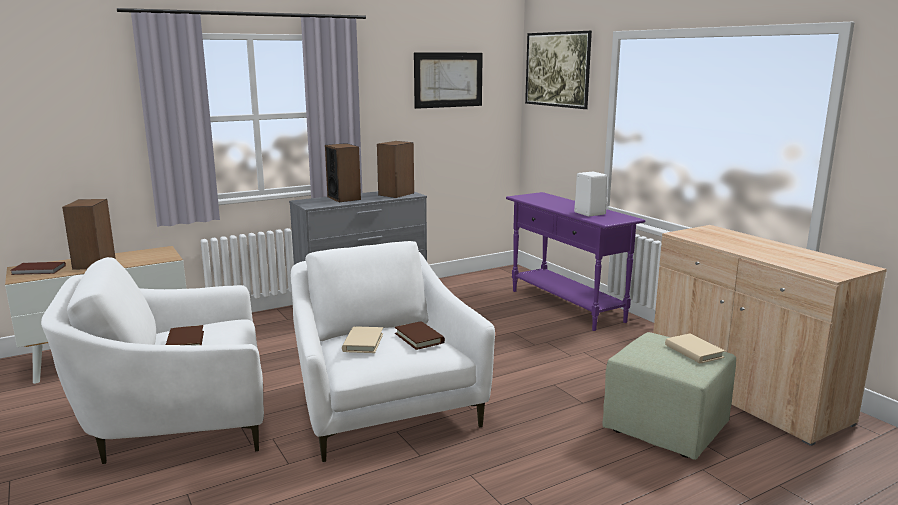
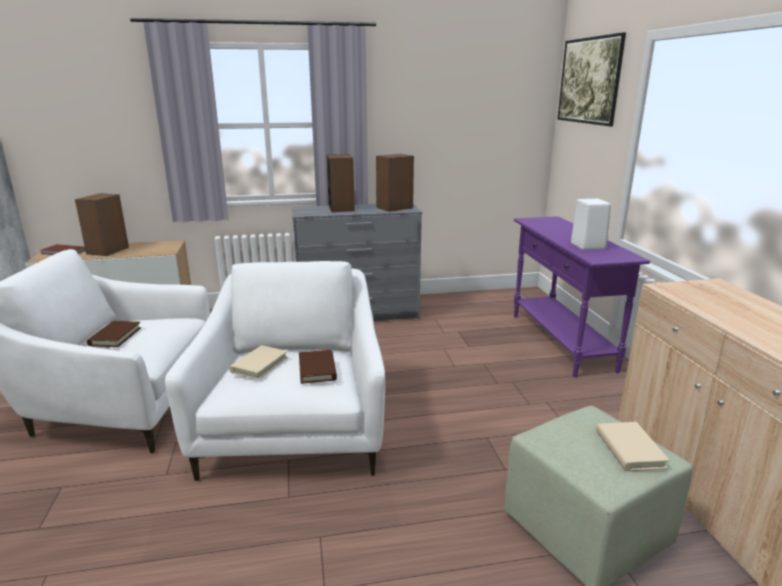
camera: 20 degrees right, 5 degrees up
(448, 80) = (470, 92): picture -> none

